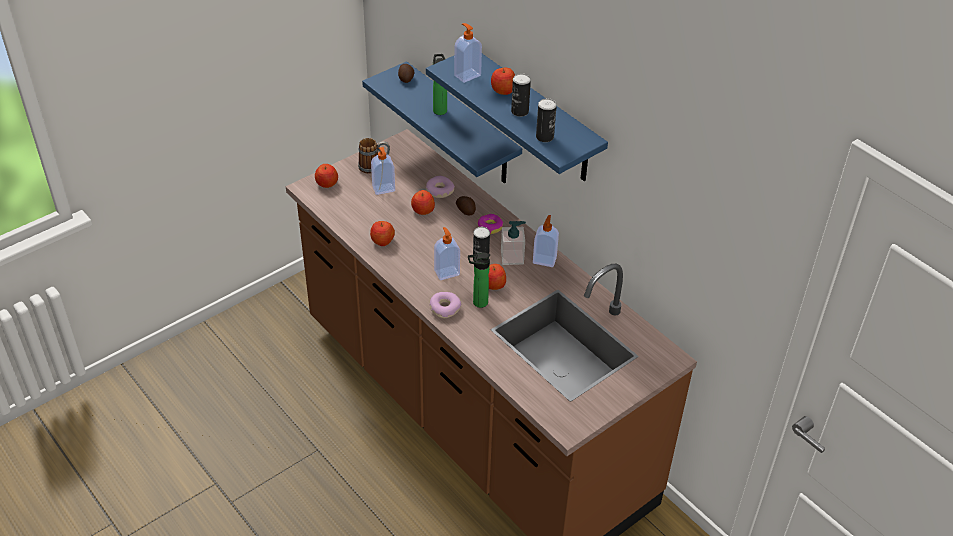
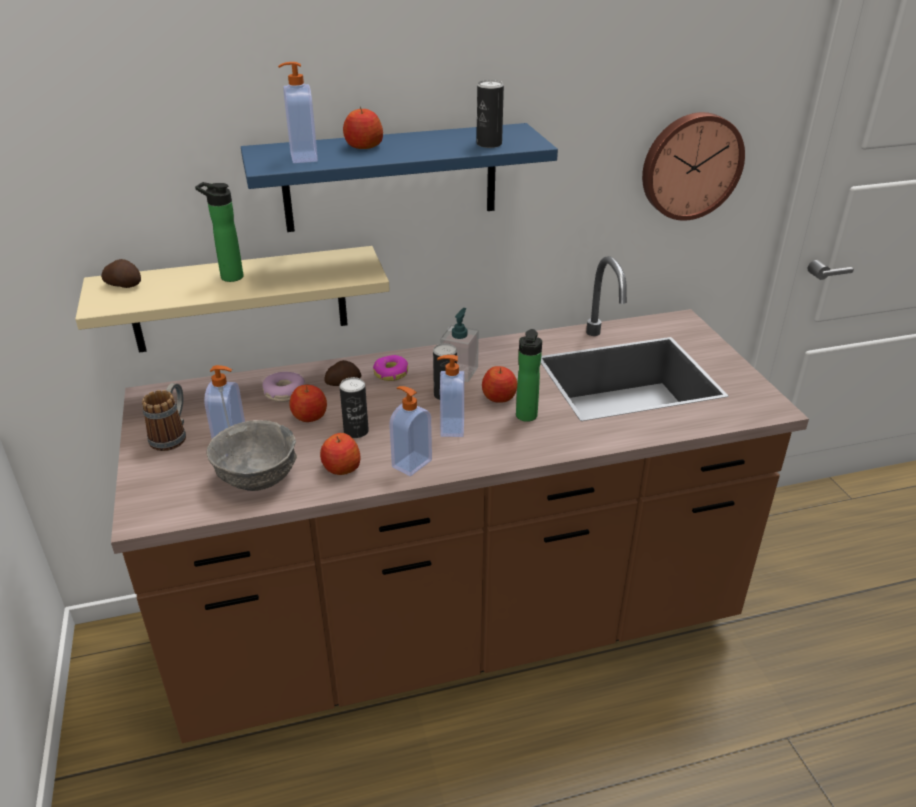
camera: 65 degrees left, 10 degrees down
(327, 183) = (157, 492): apple -> none
(358, 212) = (258, 476): none -> grey bowl
(445, 308) = (520, 447): donut -> none
(461, 125) = (239, 300): blue shelf -> beige shelf
(519, 111) = (421, 146): can -> can (356, 431)
(544, 260) = (480, 352): soap dispenser -> soap dispenser (411, 463)
(709, 254) = (690, 165): none -> wall clock

